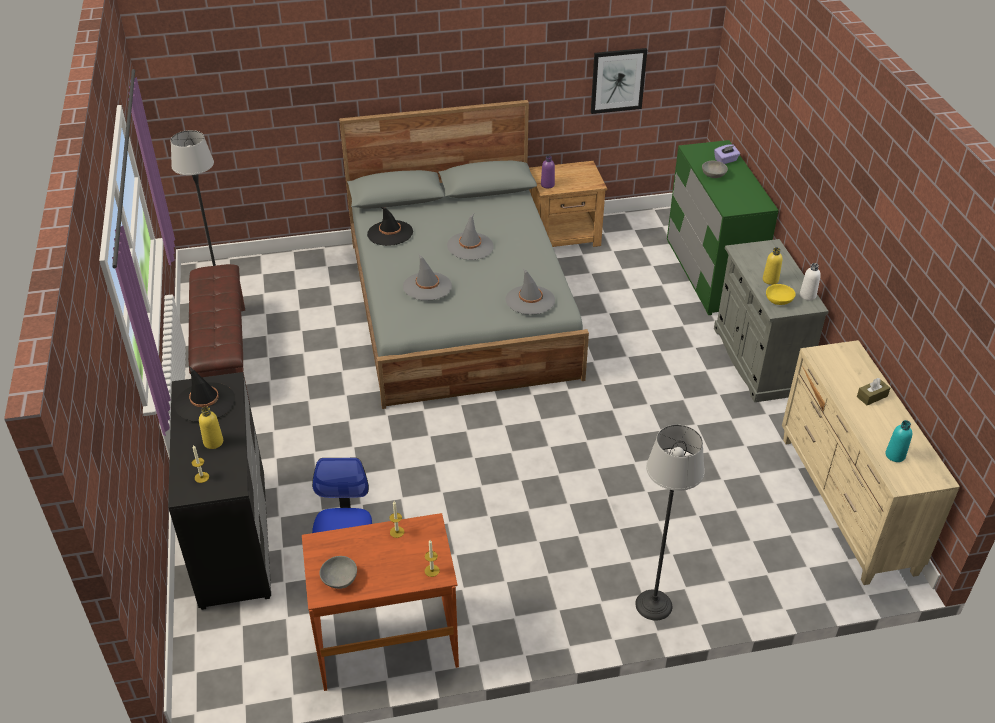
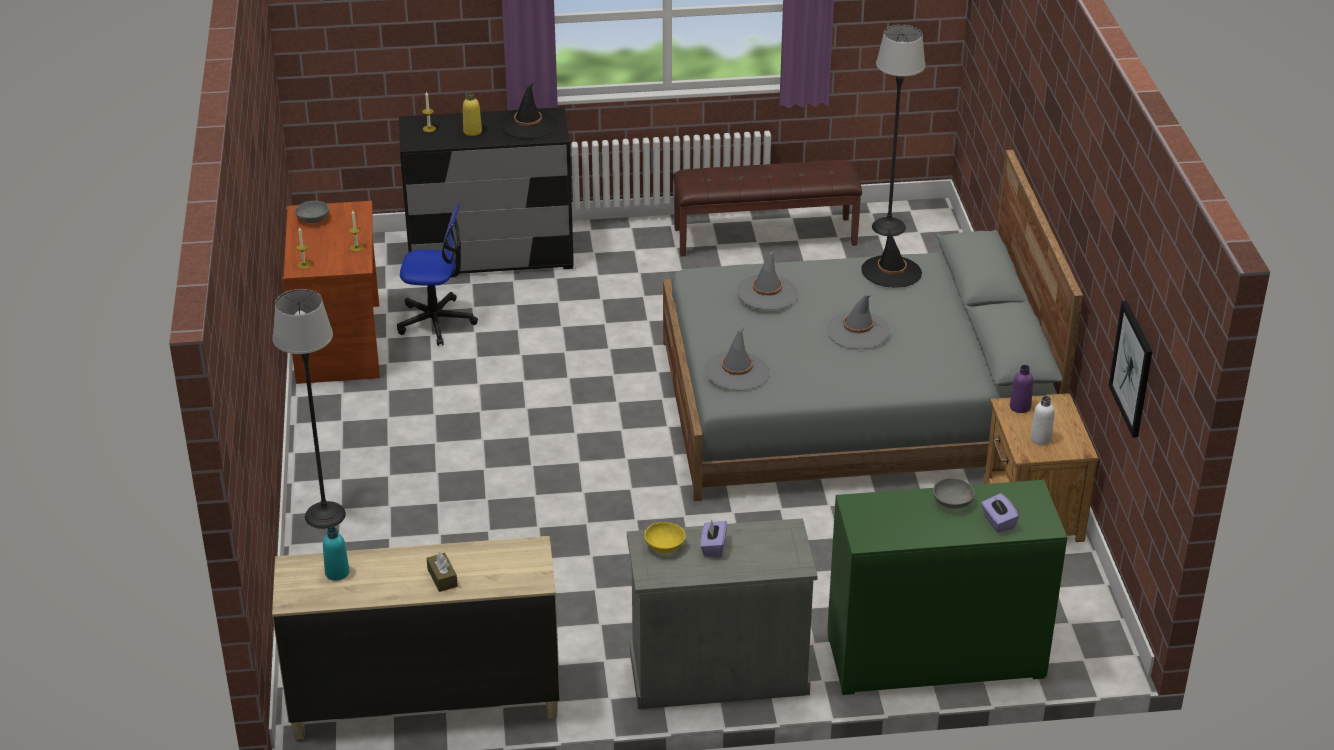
camera: 95 degrees right, 5 degrees down
(770, 280) = (713, 547): yellow bottle -> purple tissue box
(807, 295) = (672, 576): white bottle -> white bottle (1040, 438)

